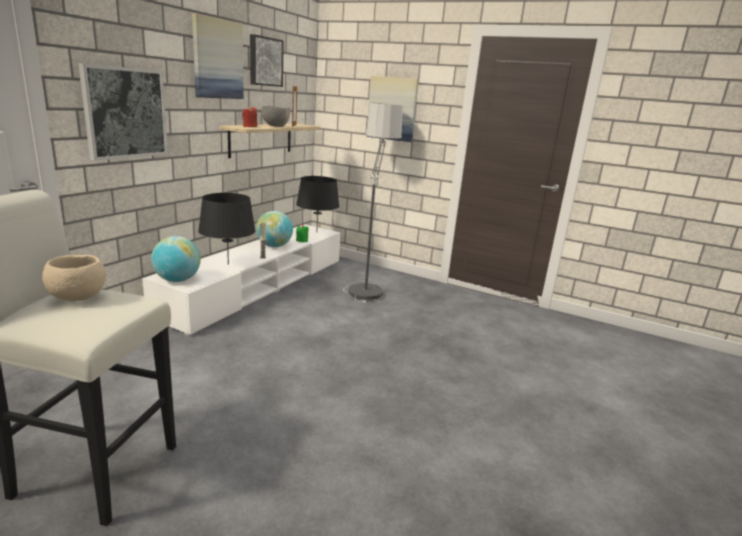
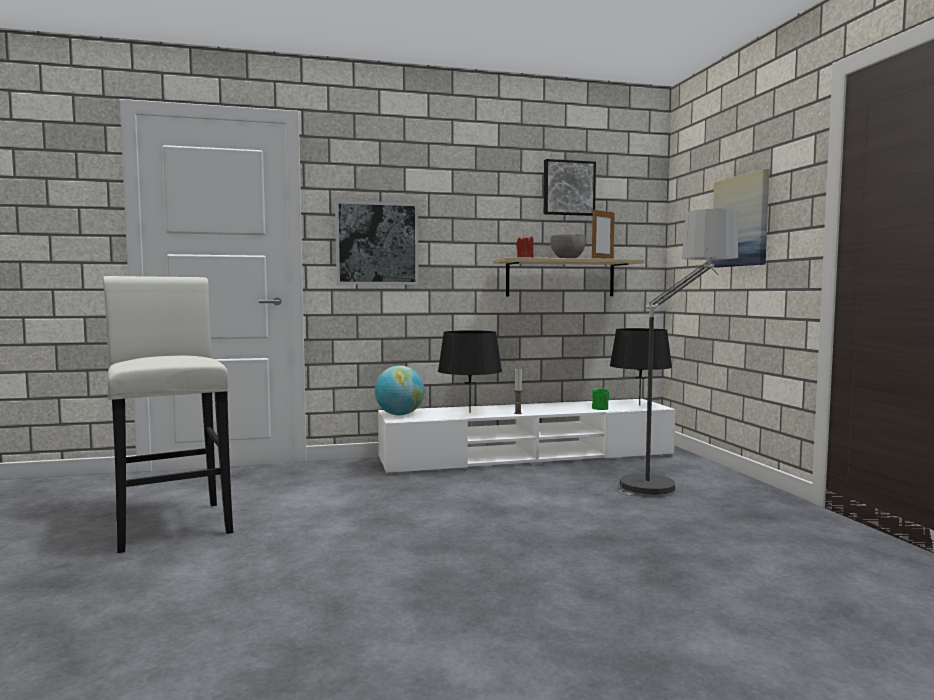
camera: 50 degrees right, 15 degrees down
(78, 298) = (179, 355): beige bowl -> none
(217, 59) = (494, 189): picture -> none
(274, 246) = (554, 408): globe -> none

